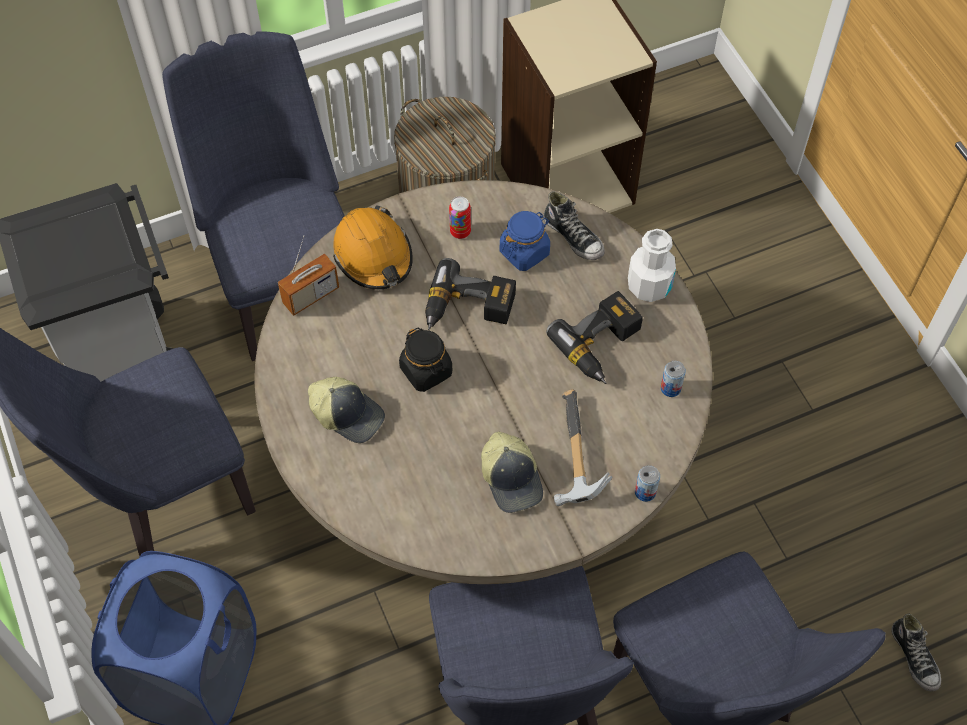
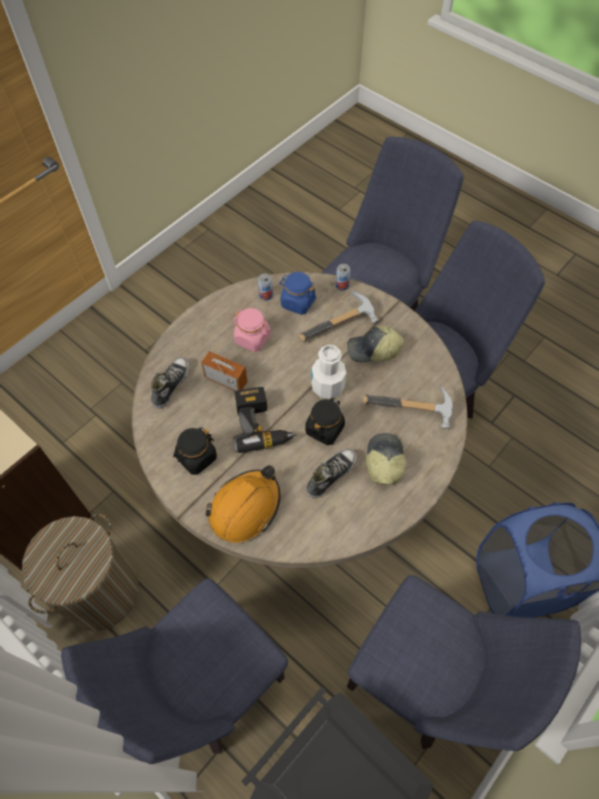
camera: 115 degrees left, 0 degrees up
(311, 296) = (302, 535): radio -> radio (226, 380)
(396, 476) = (410, 412): none -> hammer
(460, 232) = (196, 457): can -> black jar
(512, 478) = (373, 350): cap -> cap turned 135 degrees counterclockwise
(524, 252) = (197, 409): blue jar -> blue jar (297, 302)
(602, 345) = (253, 339): power drill -> pink jar
(649, 286) = (193, 330): white bottle -> white bottle (327, 386)
(914, 657) = (299, 251): shoe -> shoe (330, 475)

